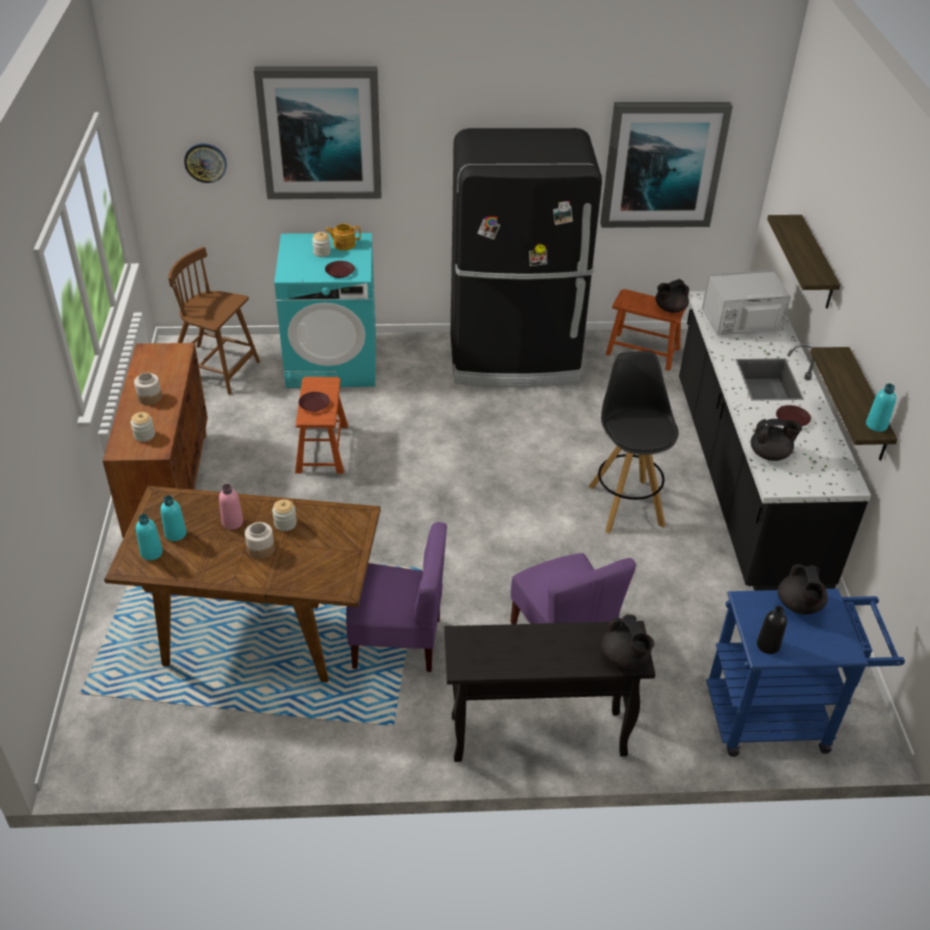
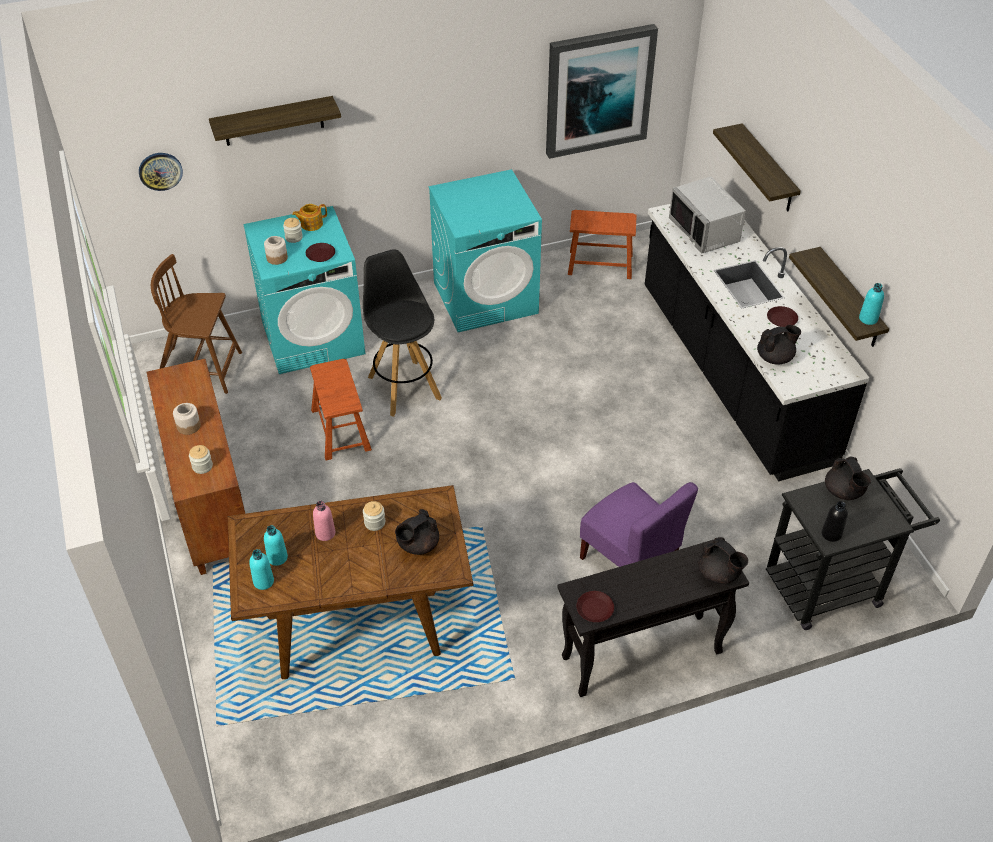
camera: 15 degrees left, 5 degrees up
(260, 549) = (363, 553): jar -> jar (276, 258)
(314, 404) = (334, 392): brown plate -> brown plate (595, 609)
(320, 132) = (273, 121): picture -> shelf
(398, 641) = (487, 601): purple chair -> none
(514, 359) = (486, 297): black fridge -> turquoise washing machine
(625, 504) = (639, 421): black stool -> black stool (404, 386)
(669, 309) = (623, 222): black teapot -> black teapot (417, 545)
(741, 322) = (705, 231): grey microwave -> grey microwave turned 90 degrees counterclockwise
(779, 717) = (832, 585): blue cart -> black cart

